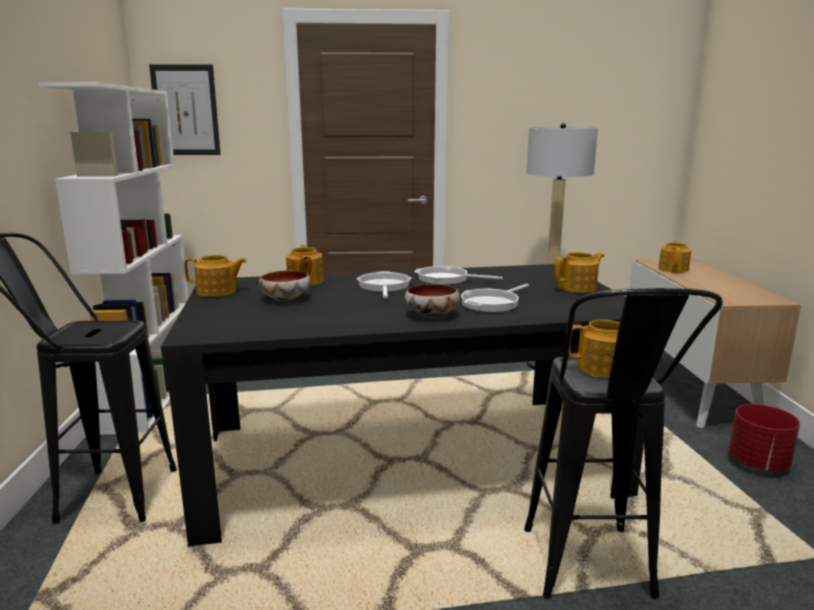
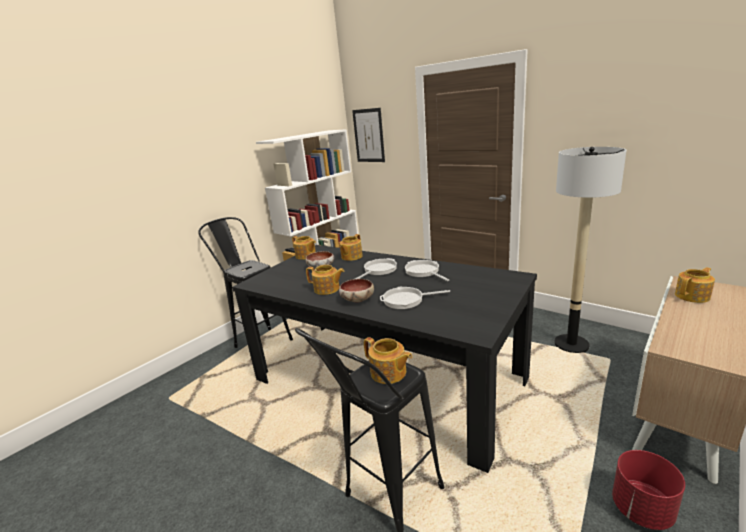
camera: 45 degrees right, 5 degrees up
(578, 288) = (491, 301): teapot -> teapot (327, 289)

